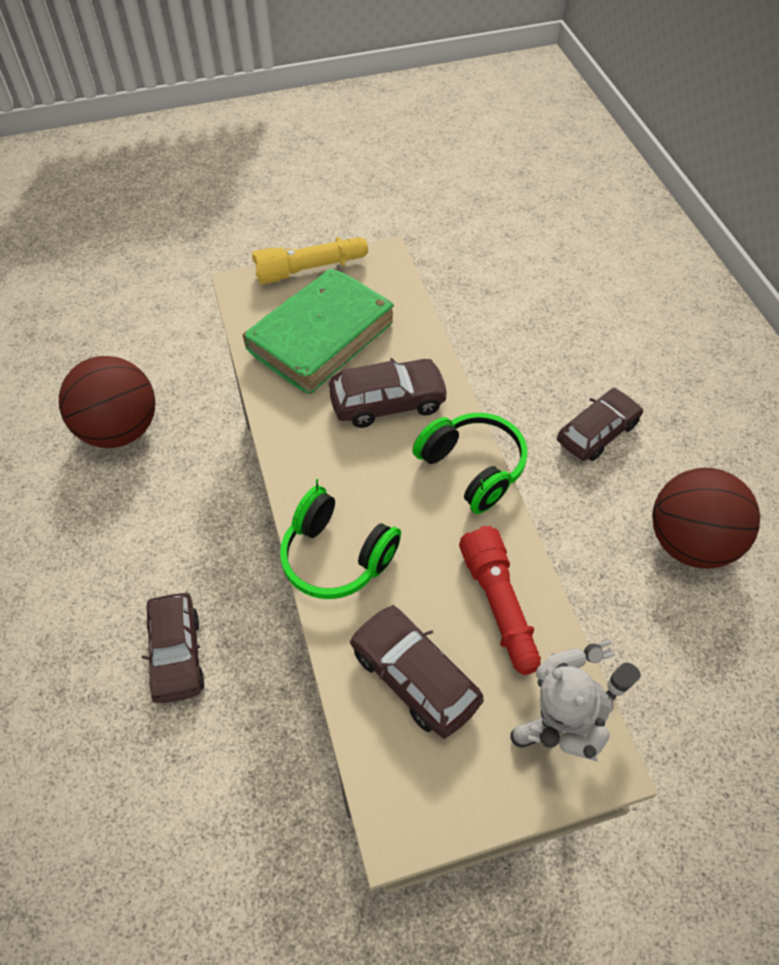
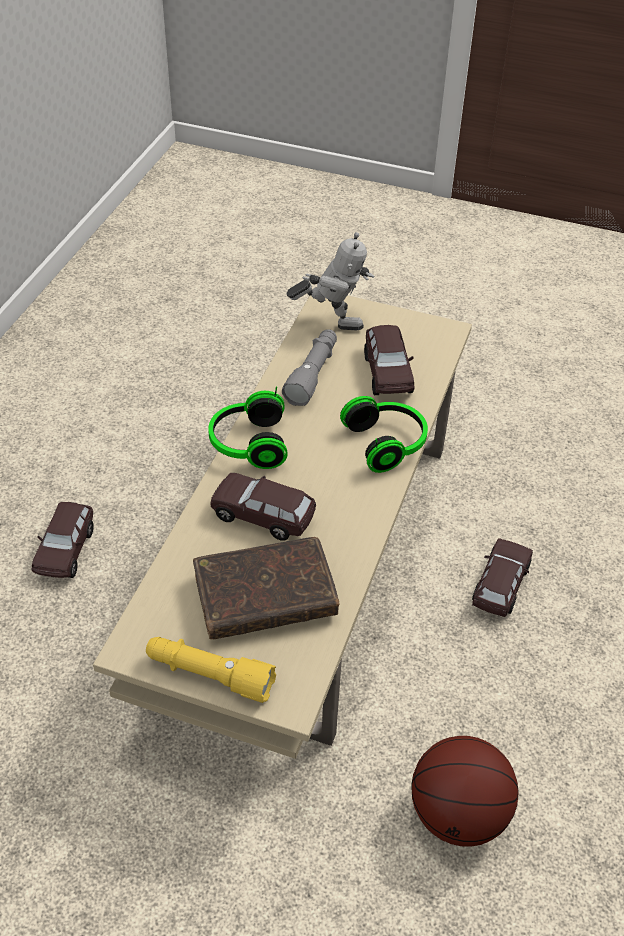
camera: 145 degrees left, 10 degrees down
(321, 339) = (265, 597): green book -> brown book
(500, 610) = (313, 374): red flashlight -> grey flashlight
(596, 433) = (66, 550): brown toy car -> brown toy car turned 75 degrees counterclockwise
(690, 542) = (102, 453): basketball -> none

